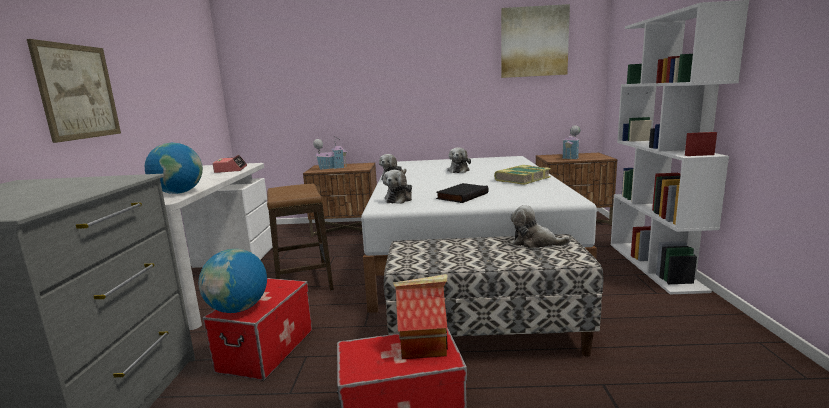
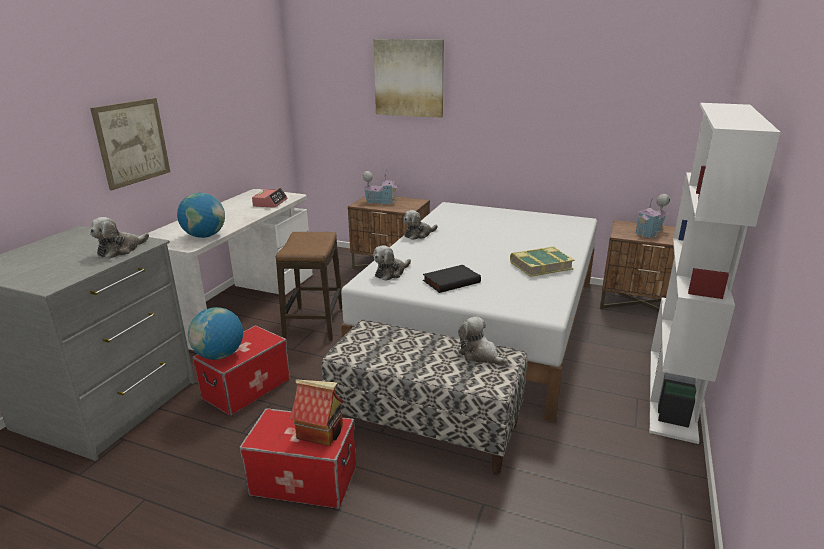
camera: 20 degrees right, 10 degrees up
(458, 170) = (494, 234): plush toy -> plush toy (120, 250)
(534, 42) = (630, 82): picture -> picture (409, 78)

